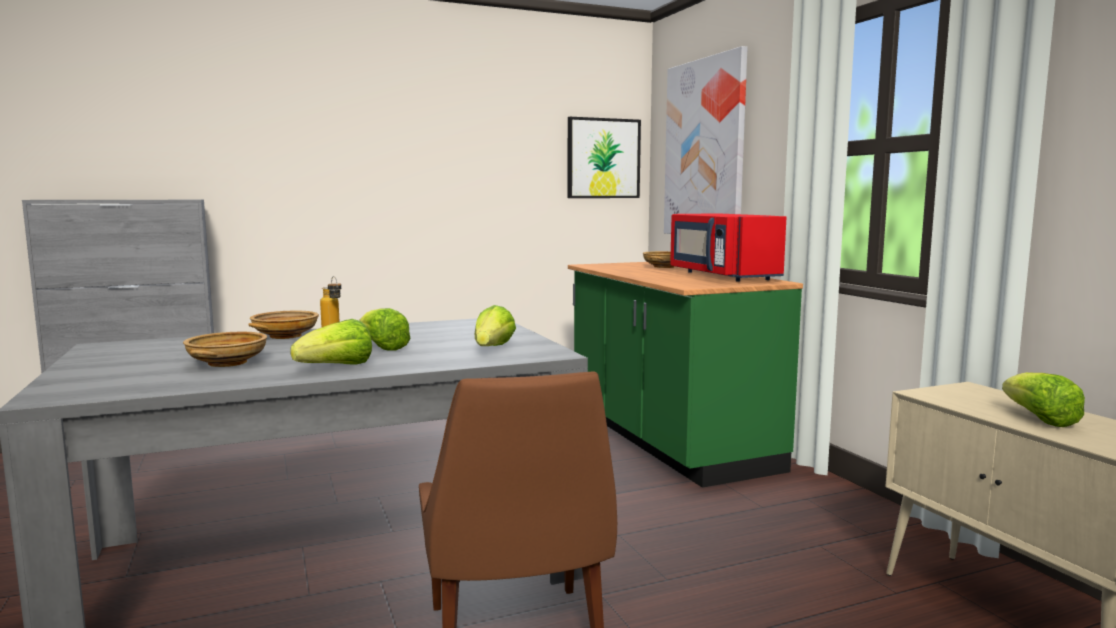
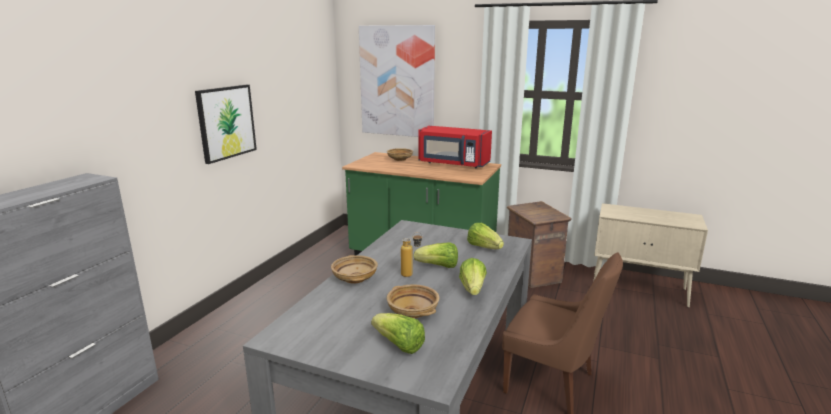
camera: 45 degrees left, 10 degrees up
(603, 158) = (318, 85): picture -> picture (226, 122)
(808, 514) = (533, 275): none -> crate
(1039, 419) = (655, 217): lettuce -> lettuce (399, 345)

